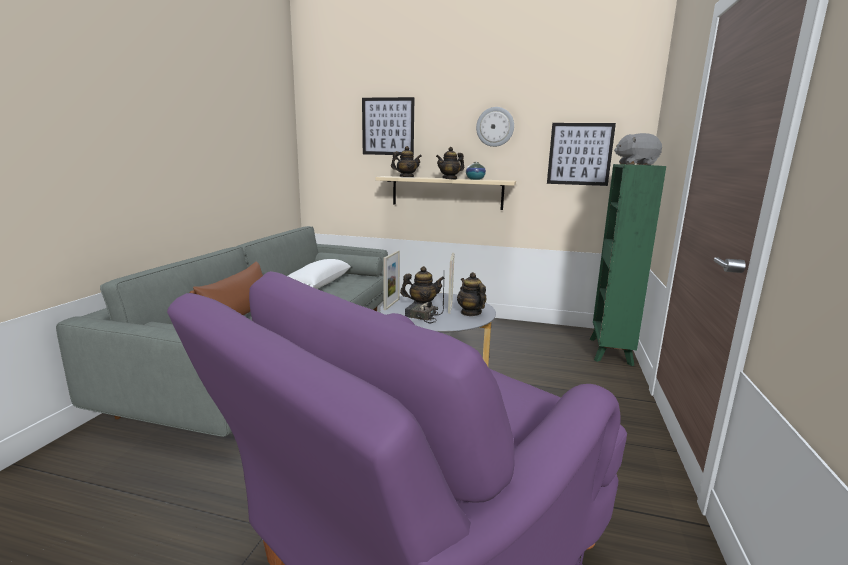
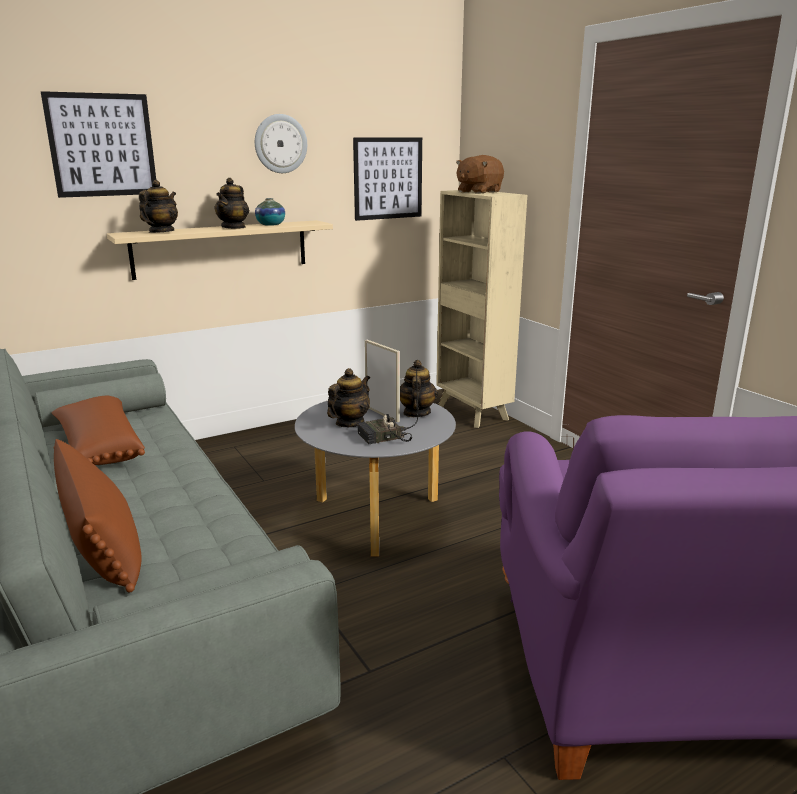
camera: 45 degrees left, 5 degrees up
(317, 284) = (99, 448): white pillow -> brown pillow
(391, 304) = (314, 435): picture frame -> none
(470, 313) = (416, 413): teapot -> teapot turned 75 degrees clockwise
(610, 352) = (473, 413): green bookcase -> beige bookcase
(635, 164) = (478, 192): grey plush toy -> brown plush toy

